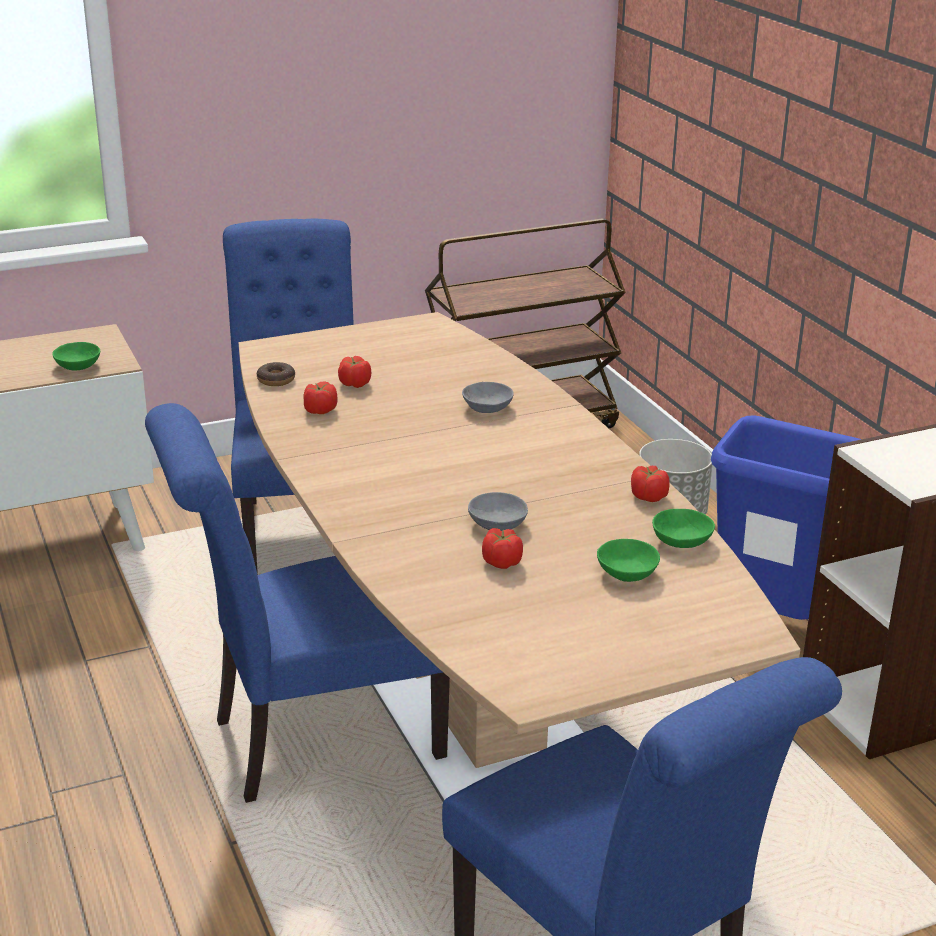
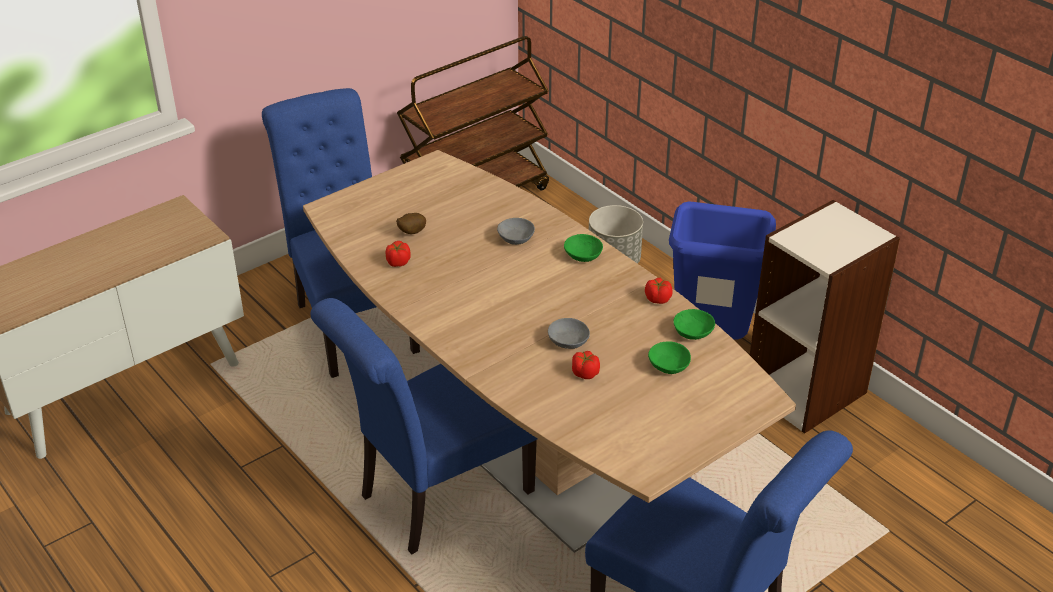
camera: 15 degrees left, 10 degrees up
(76, 365) = (176, 242): green bowl -> green bowl (581, 255)
(276, 380) = (351, 238): donut -> none
(355, 384) = (411, 232): tomato -> potato

